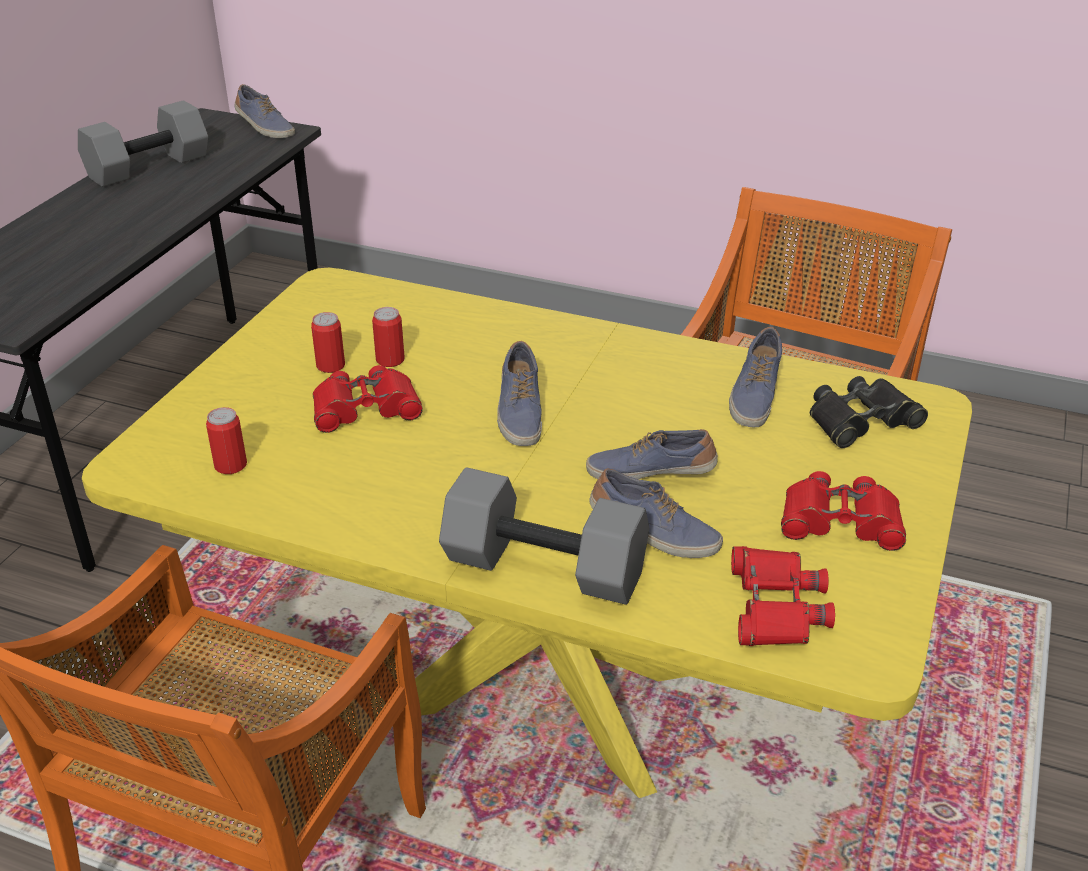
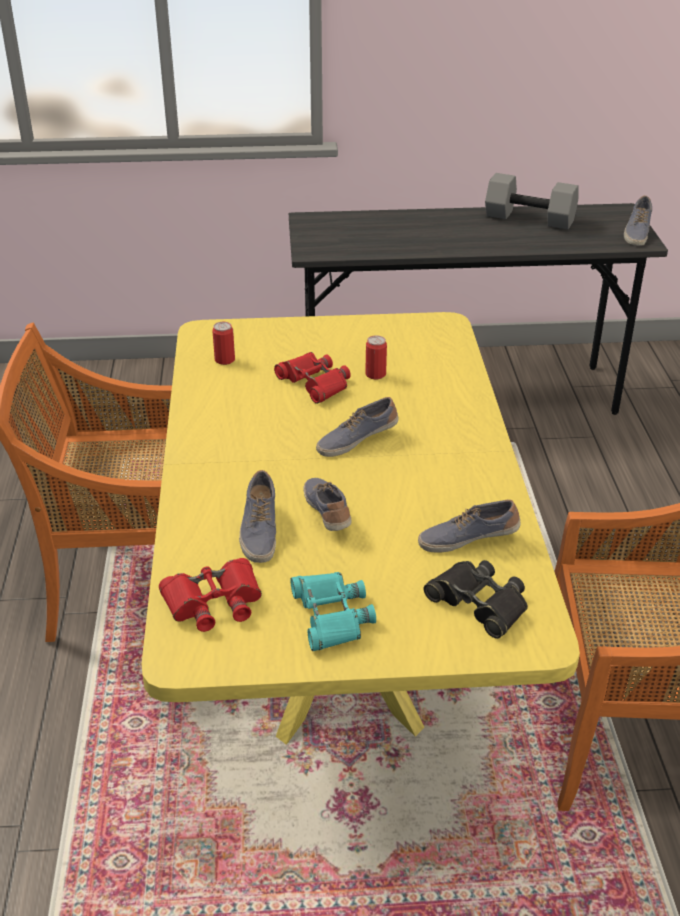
camera: 65 degrees right, 0 degrees up
(330, 366) = (350, 356): can -> none
(547, 565) = (201, 496): grey dumbbell -> none
(840, 521) = (331, 616): red binoculars -> turquoise binoculars

